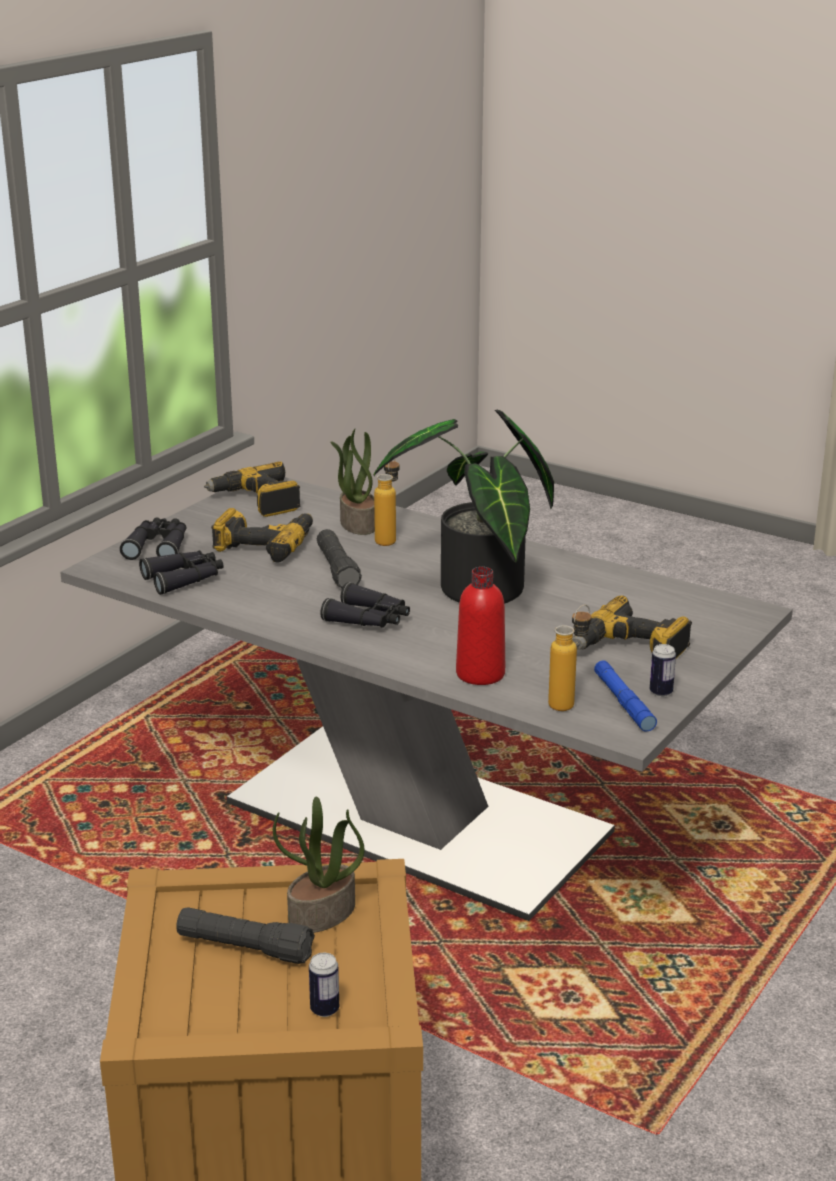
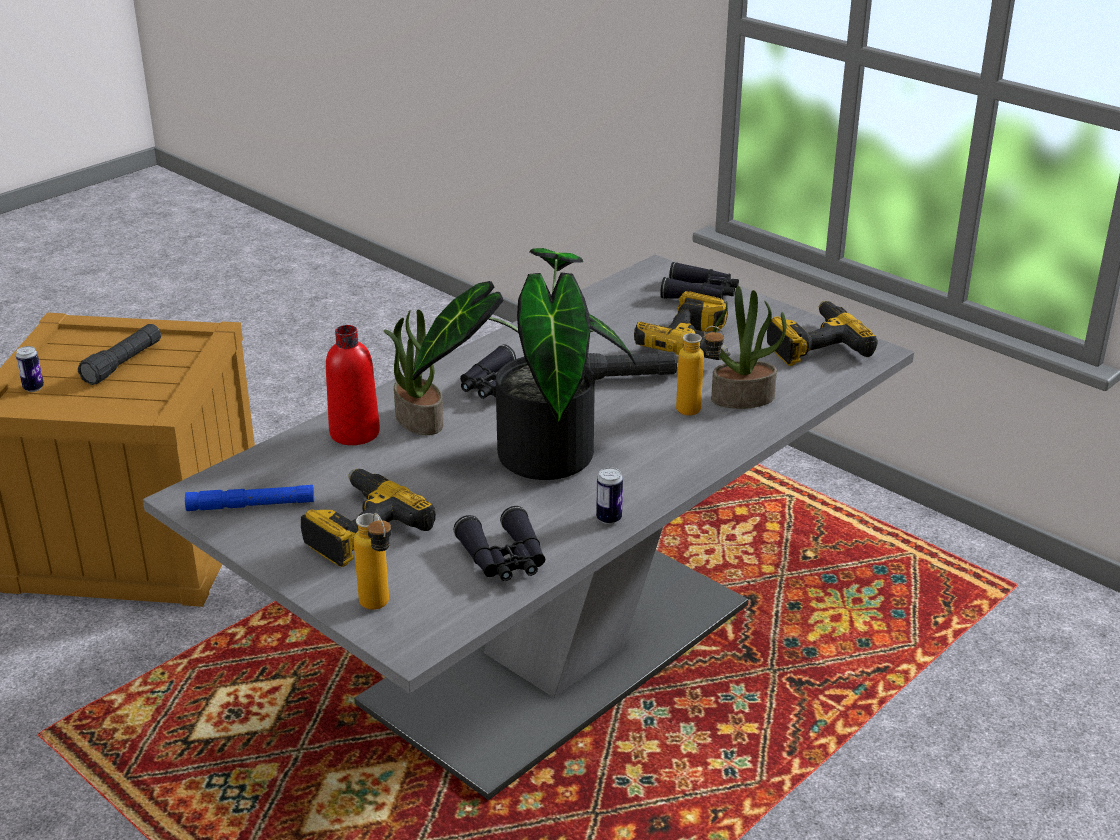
camera: 100 degrees right, 5 degrees up
(185, 579) = (621, 304): black binoculars -> black binoculars (504, 559)
(322, 915) = (137, 393): potted plant -> potted plant (417, 419)
(568, 702) = (271, 474): bottle -> bottle (379, 608)
(661, 692) = (257, 532): can -> can (609, 518)

